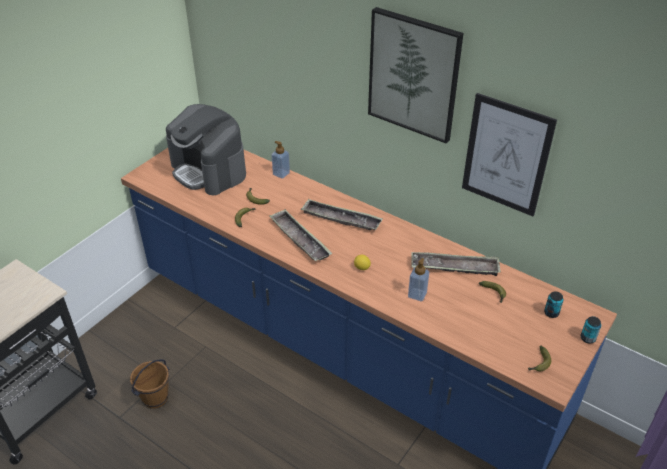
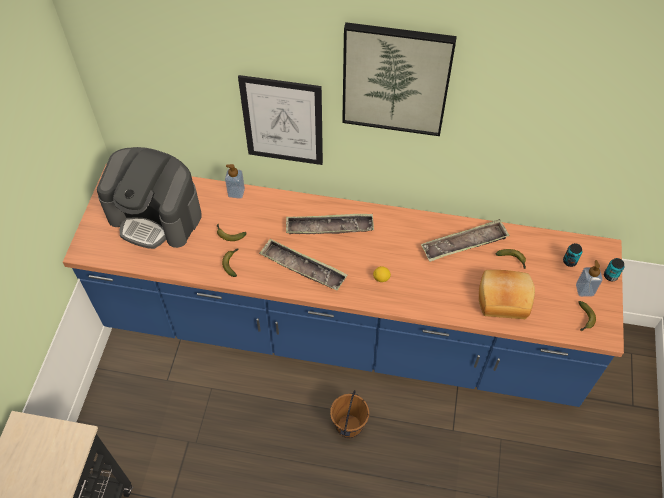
camera: 25 degrees left, 15 degrees up
(155, 398) = (194, 465): brown bucket -> brown bucket (348, 426)
(417, 294) = (447, 288): soap dispenser -> soap dispenser (584, 290)
(466, 320) = (503, 298): none -> bread
(506, 155) = (506, 134): picture -> picture (283, 121)

